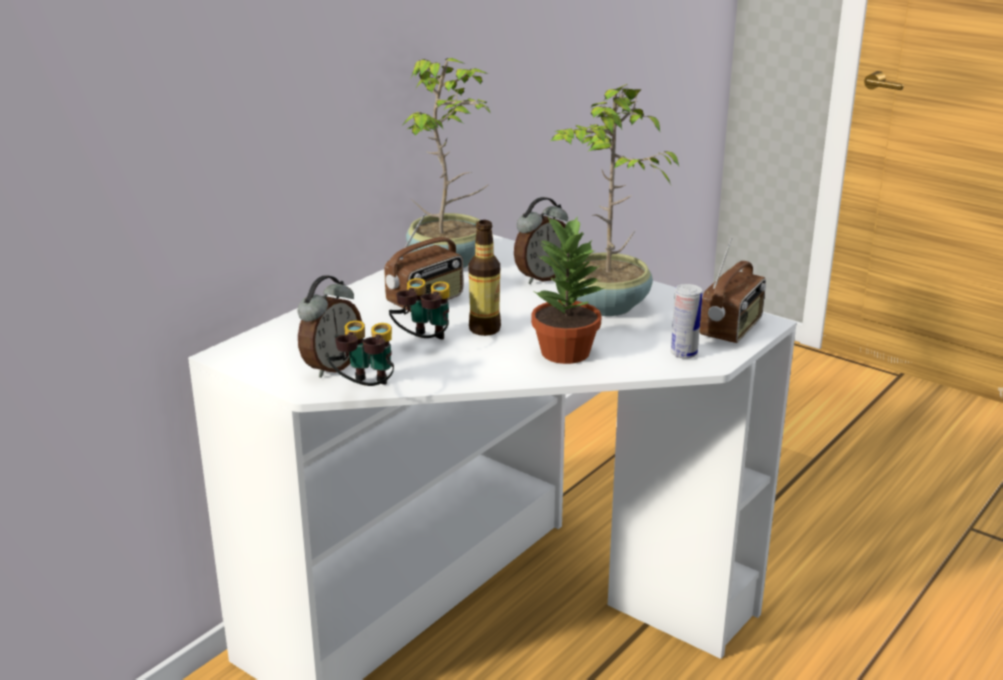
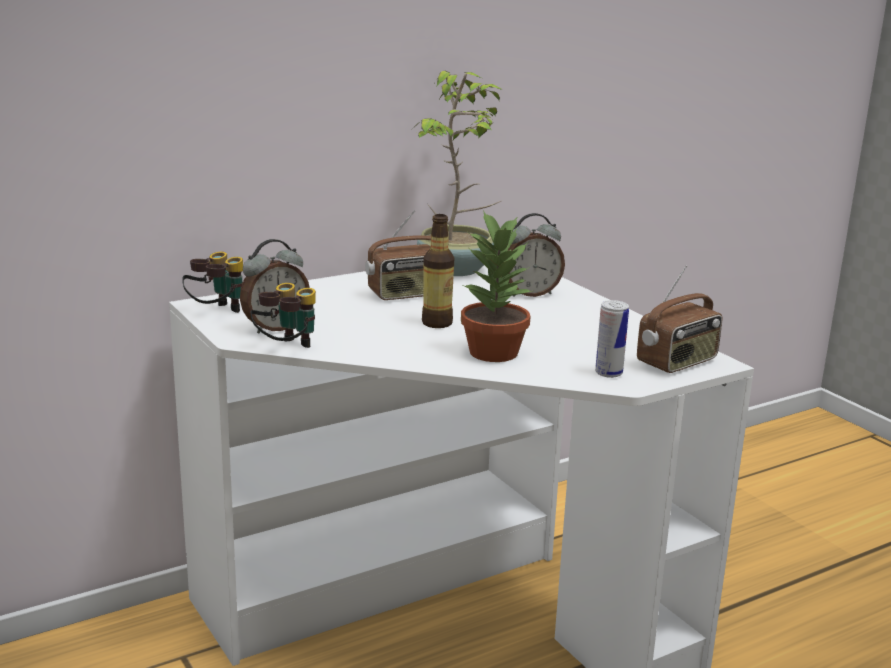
camera: 20 degrees right, 5 degrees down
(423, 344) = (371, 324): binoculars -> binoculars (216, 313)
(605, 307) = (568, 325): potted plant -> none

